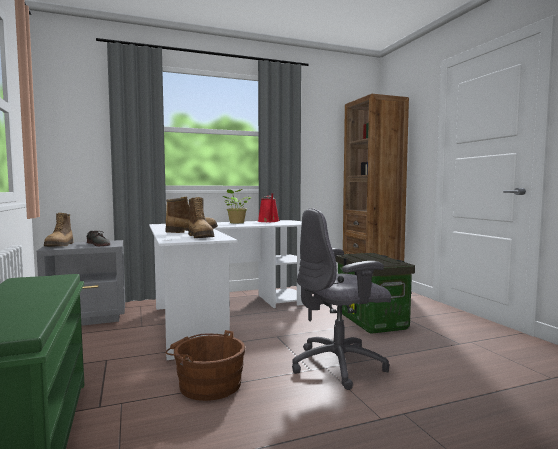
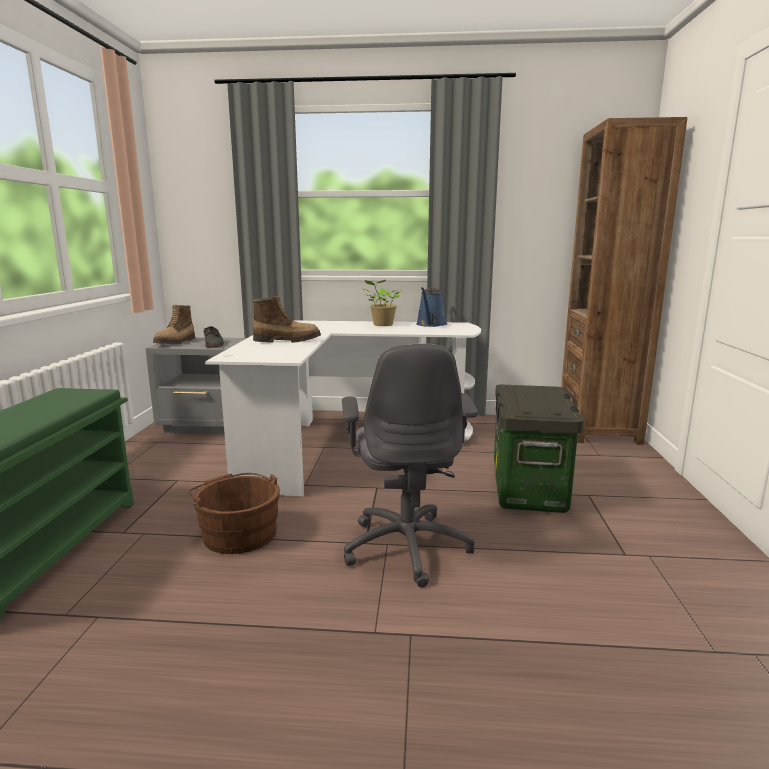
camera: 25 degrees right, 10 degrees up
(201, 237) = (272, 353): boot -> none
(269, 221) = (431, 324): red watering can -> blue watering can
(339, 365) = (407, 546): grey office chair -> grey office chair turned 105 degrees counterclockwise

